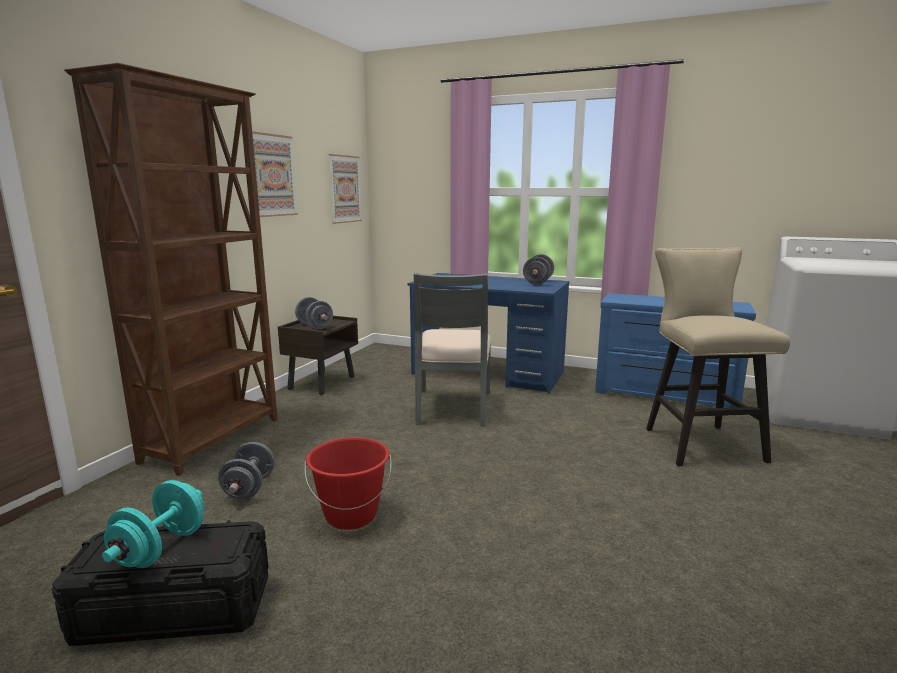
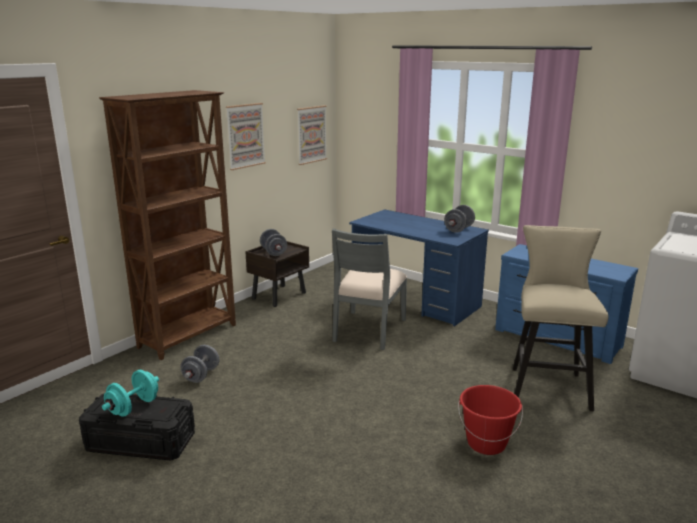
camera: 15 degrees right, 5 degrees up
(351, 515) = (257, 403): red bucket -> red bucket (486, 443)

